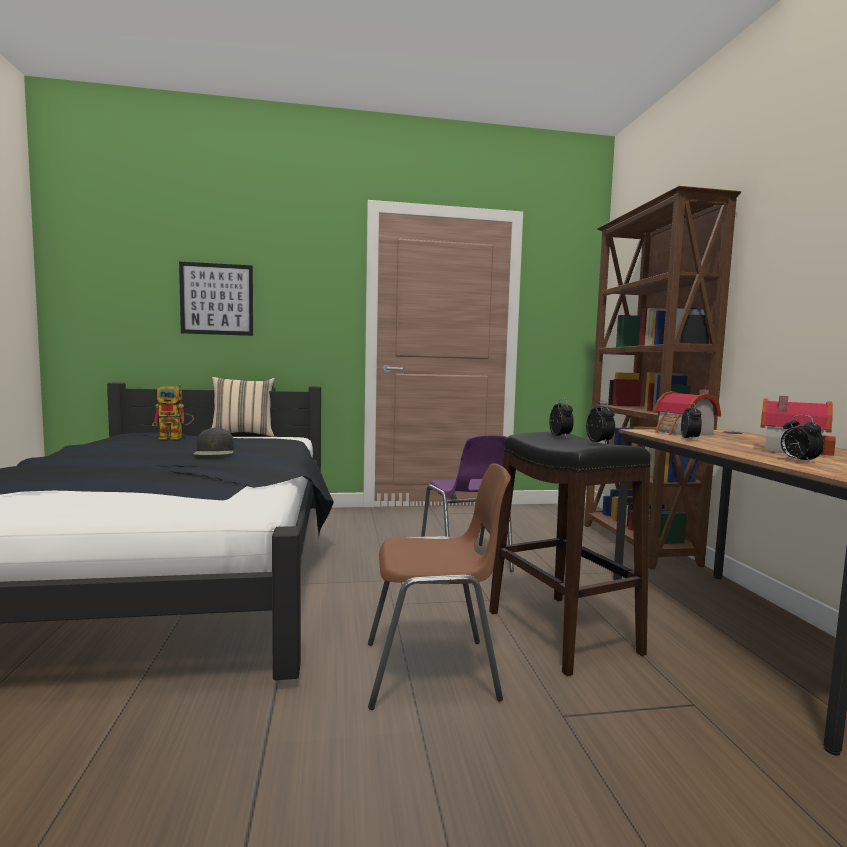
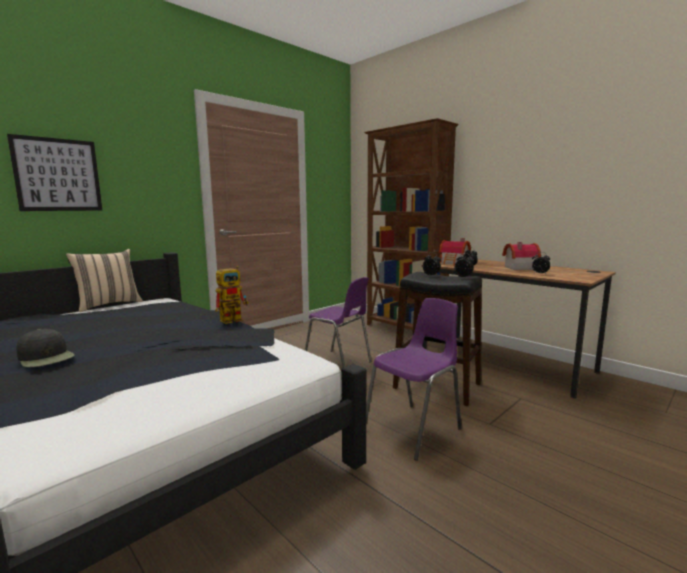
camera: 35 degrees left, 5 degrees up
(176, 438) = (64, 319): toy robot -> toy robot (234, 319)
(214, 452) = (159, 325): black cap -> black cap (46, 357)
(434, 671) = (414, 429): brown chair -> purple chair

